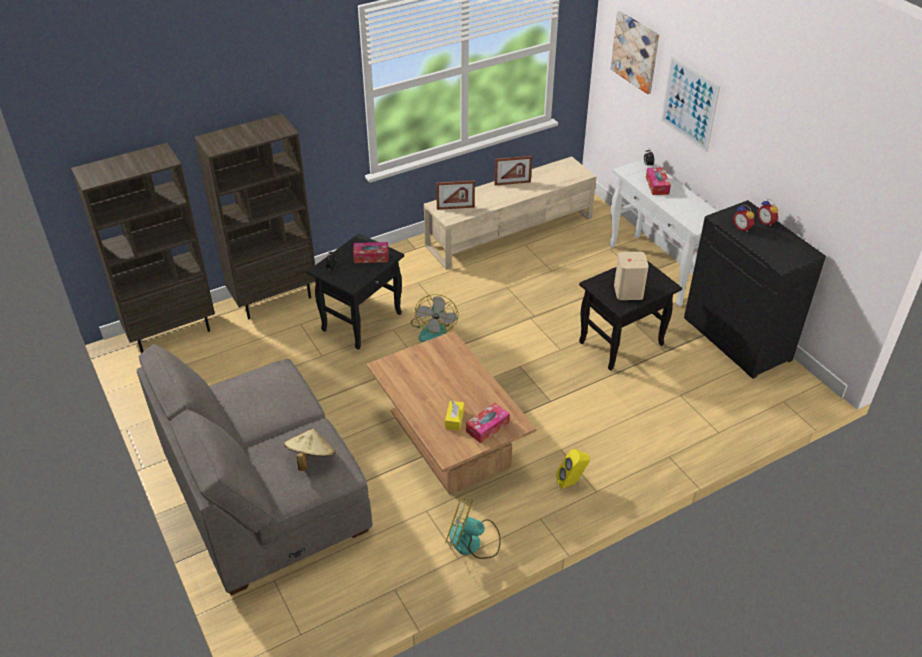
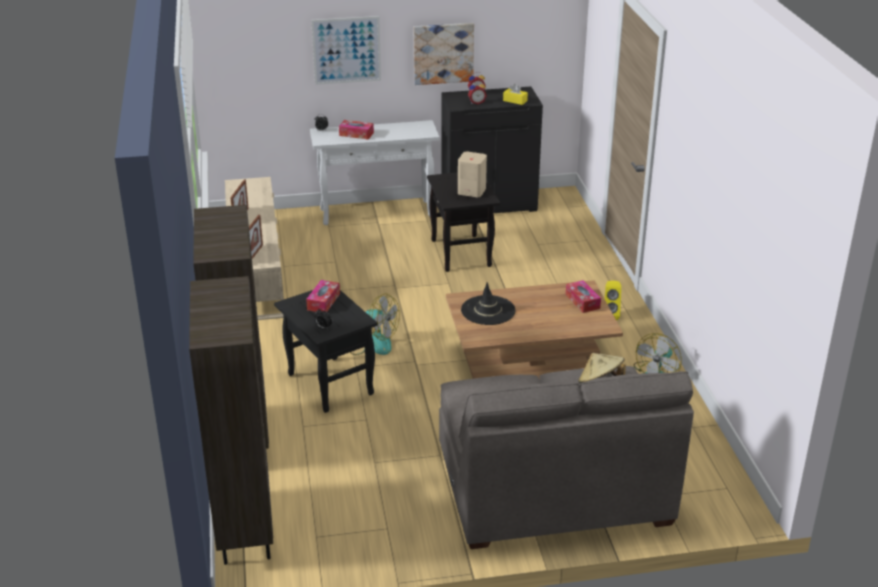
camera: 70 degrees left, 10 degrees down
(436, 364) = (488, 310): none -> black hat
(454, 419) = (565, 315): yellow tissue box -> yellow tissue box (515, 101)
(636, 52) = (259, 40): picture -> picture (443, 53)

